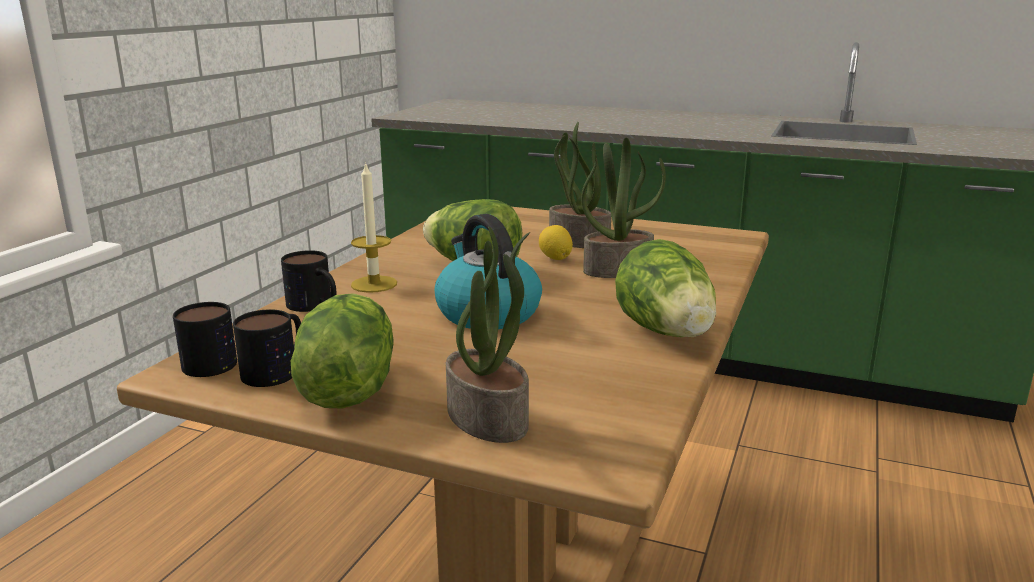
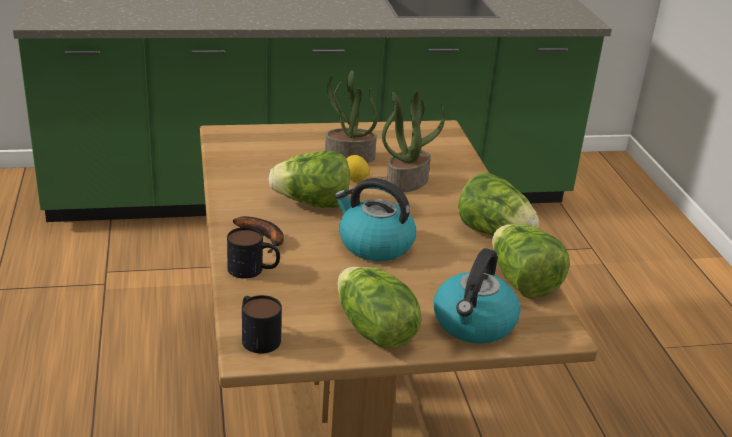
camera: 35 degrees left, 10 degrees up
(277, 369) = (310, 330): mug -> none
(374, 284) = (264, 237): candle -> banana
(489, 418) = (474, 324): potted plant -> kettle
(633, 391) = (522, 282): none -> lettuce

